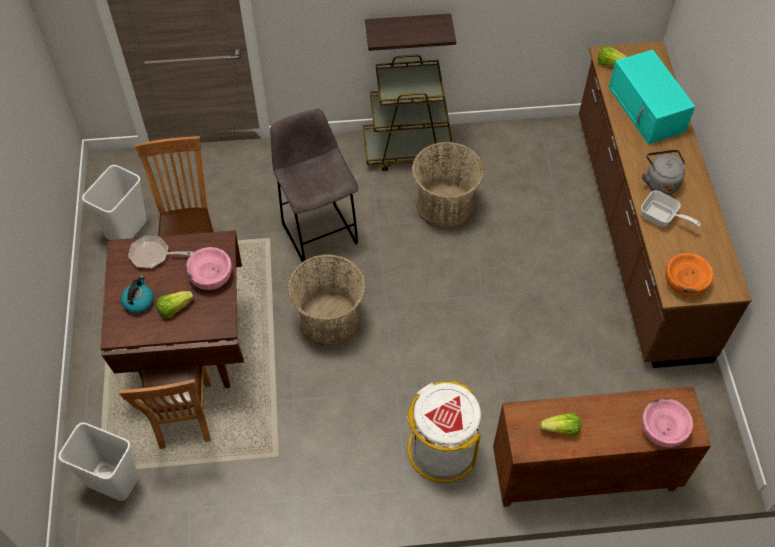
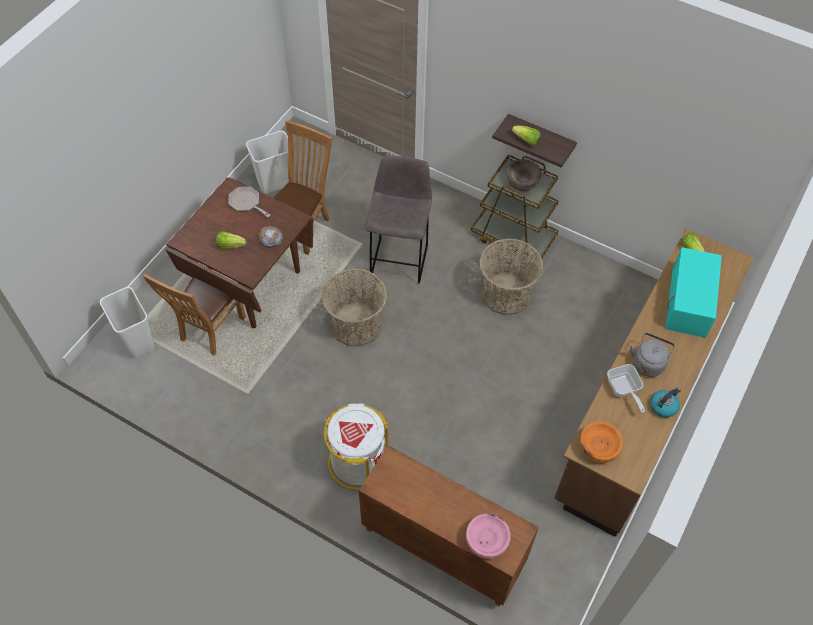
camera: 35 degrees right, 0 degrees up
(138, 301) = (213, 227): kettle -> kettle (663, 406)
(211, 276) = (270, 238): pink bowl -> bread
(409, 83) = (522, 181): none -> brown bowl
(561, 429) = (412, 490): lettuce -> lettuce (526, 140)

